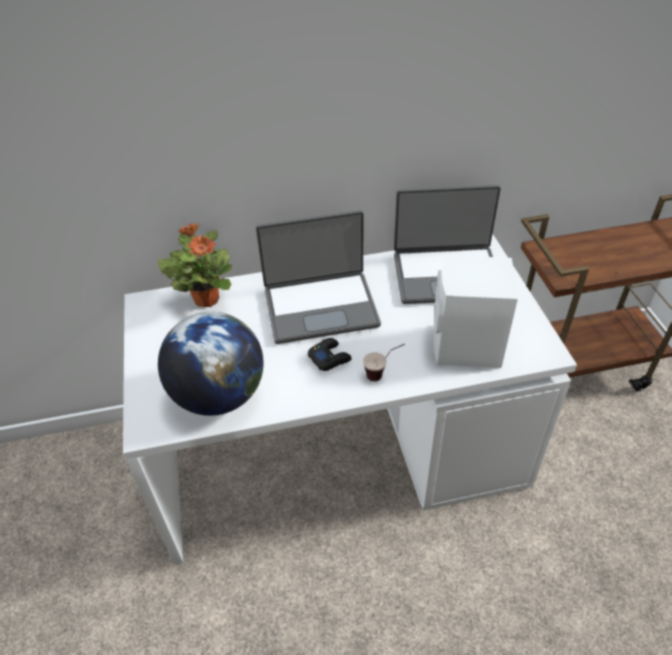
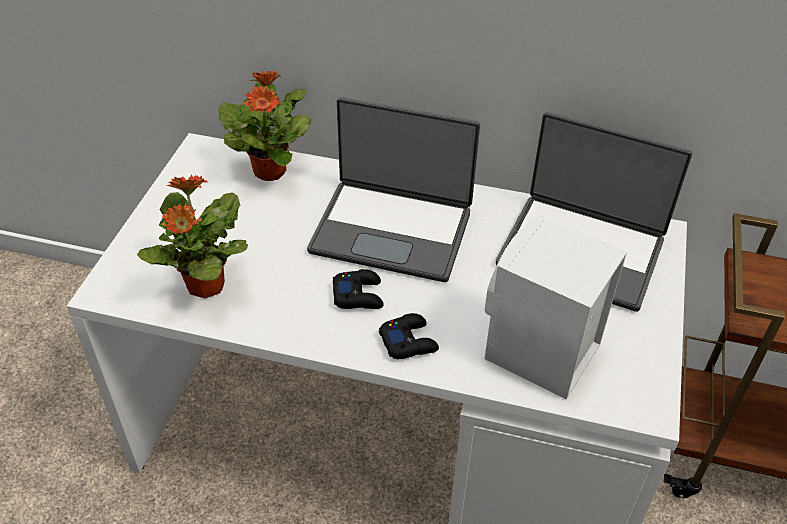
camera: 25 degrees right, 0 degrees up
(219, 396) = (205, 286): globe -> potted plant
(383, 373) = (409, 341): cup -> black game controller

